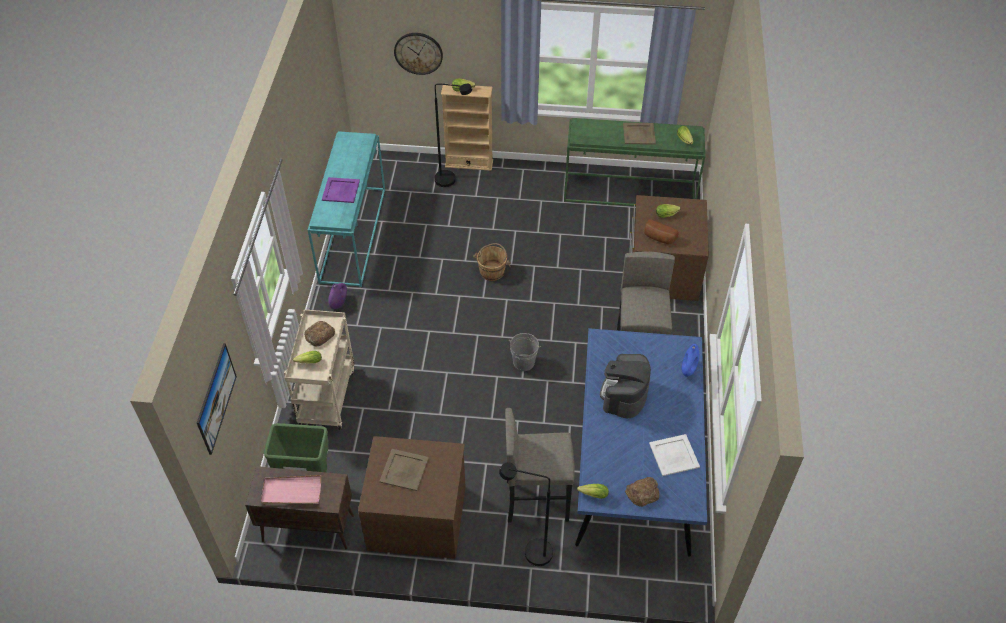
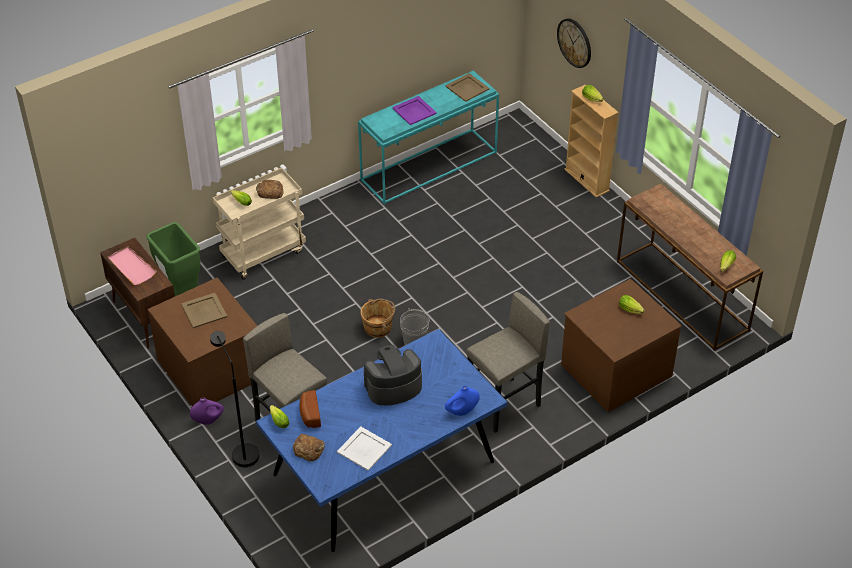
camera: 50 degrees right, 5 degrees down
(219, 406) = (117, 161): picture -> none
(339, 303) = (354, 203): purple vase -> purple vase (208, 420)
(451, 180) = (555, 181): black floor lamp -> none
(492, 271) = (486, 266): brown bucket -> brown bucket (378, 327)
(630, 191) = (683, 295): green console table -> brown console table
(639, 134) = (695, 234): beige tray -> beige tray (467, 88)
(658, 238) = (596, 320): bread -> bread (309, 415)

